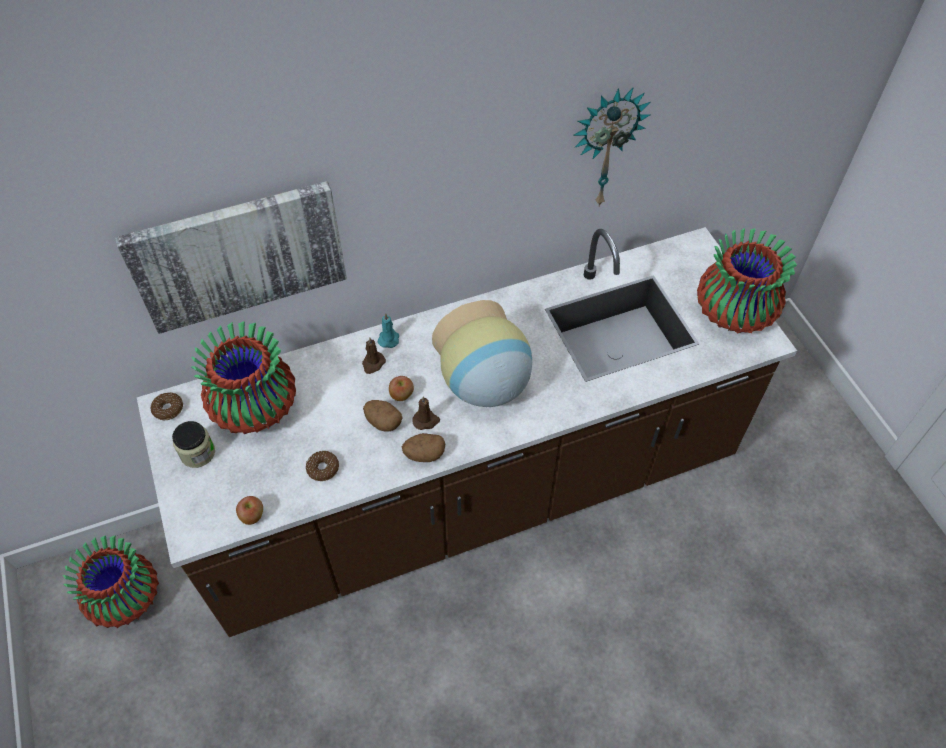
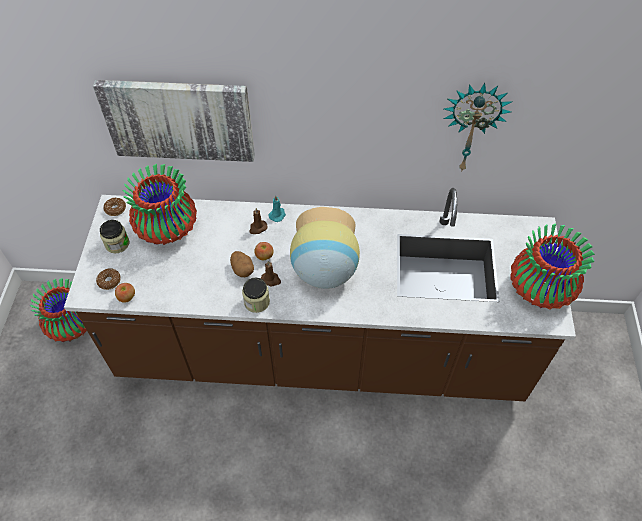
camera: 25 degrees right, 0 degrees up
(323, 468) = (187, 285): donut -> donut (109, 281)
(424, 454) = (257, 302): potato -> jar

